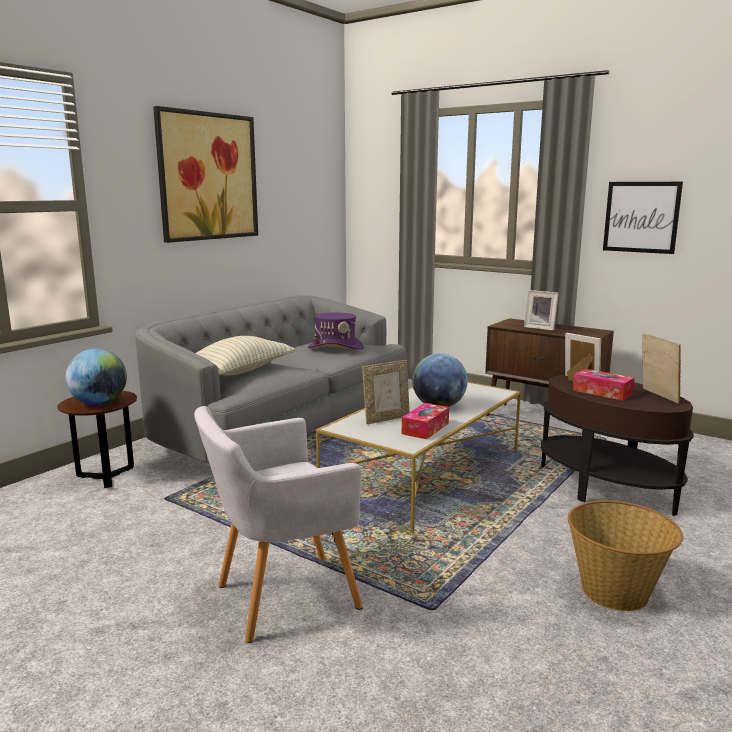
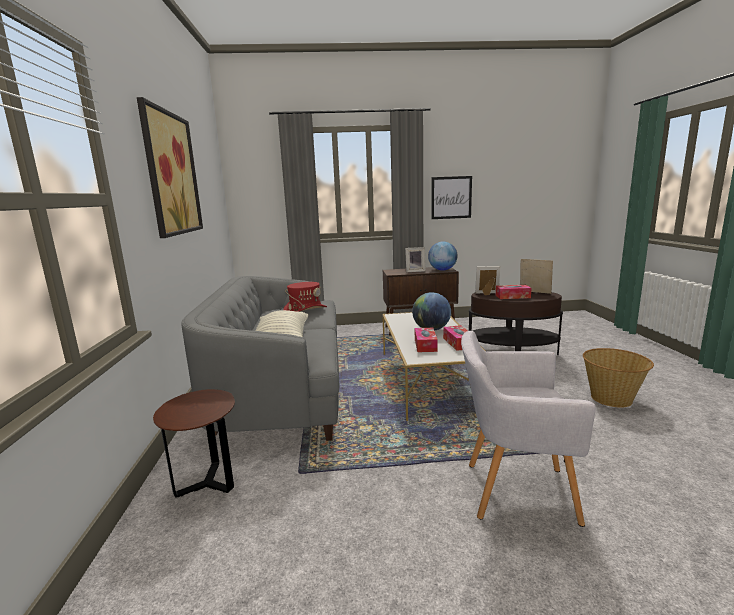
camera: 40 degrees left, 0 degrees up
(99, 403) = (204, 408): globe -> globe (442, 270)
(280, 597) = (513, 490): grey armchair -> grey armchair turned 75 degrees clockwise
(336, 347) = (305, 310): purple hat -> red hat
(386, 419) = (425, 345): picture frame -> tissue box

